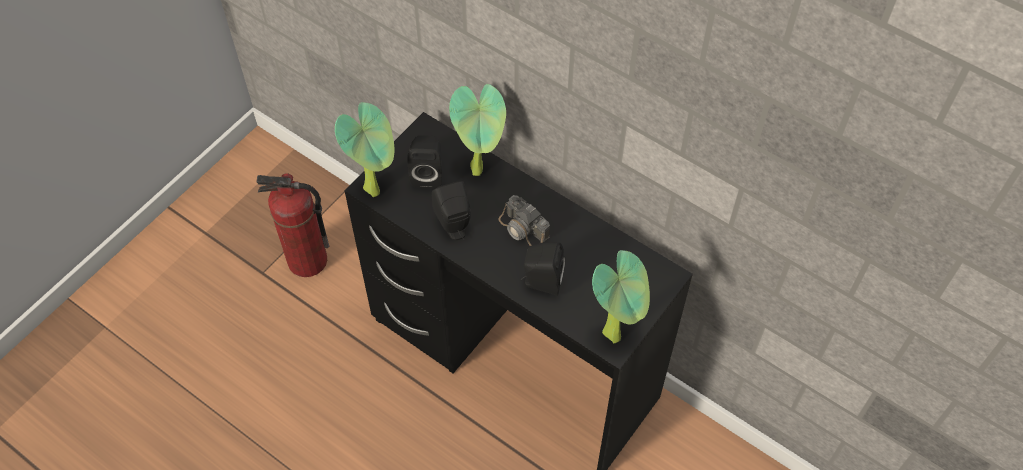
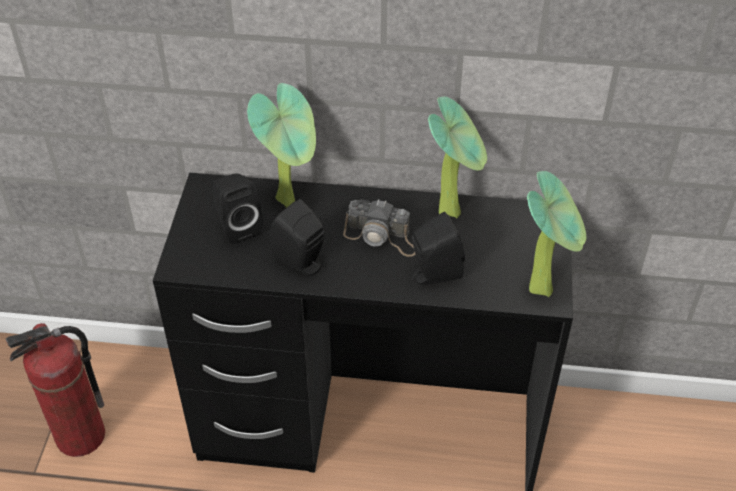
camera: 30 degrees left, 10 degrees down
(376, 189) = (189, 264): potted plant -> potted plant (453, 210)

